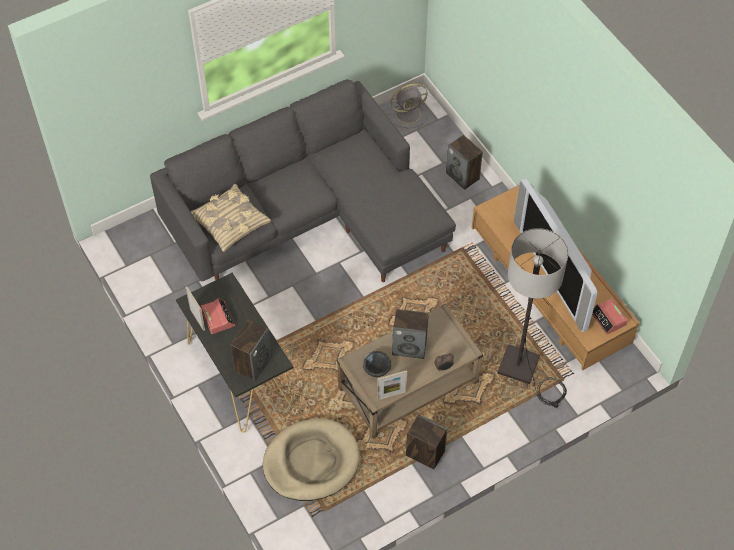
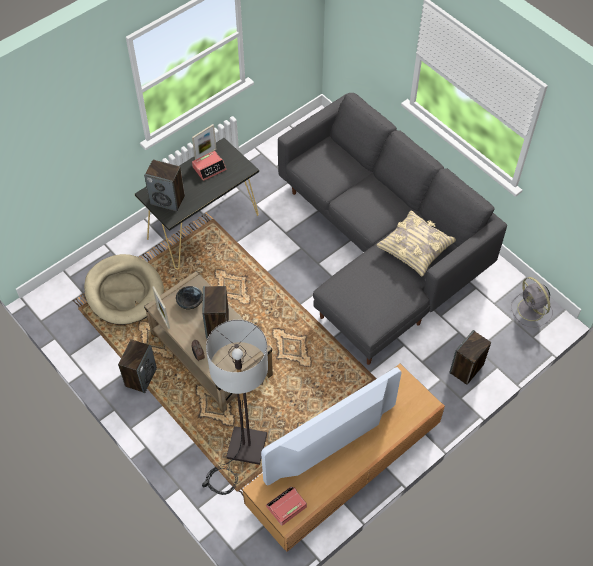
camera: 80 degrees right, 0 degrees up
(230, 224) = (320, 167): beige pillow -> beige pillow (415, 249)

